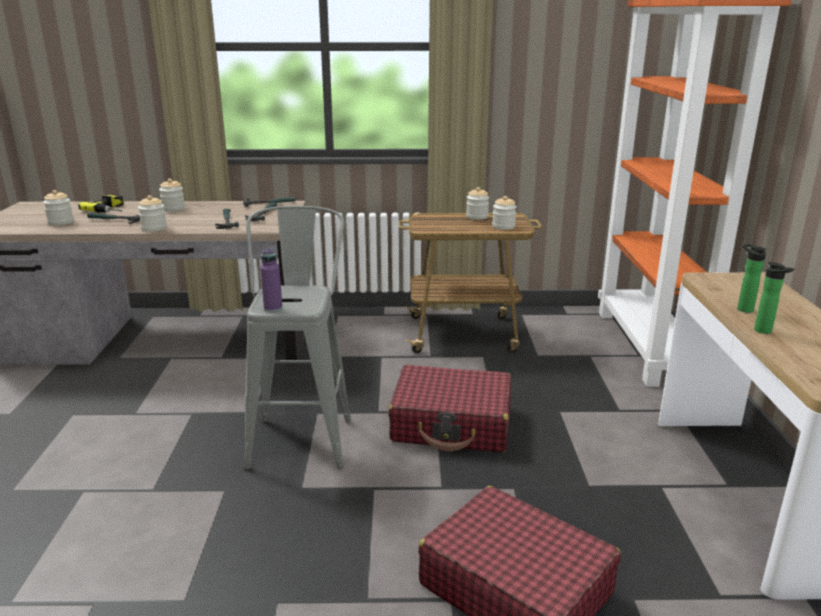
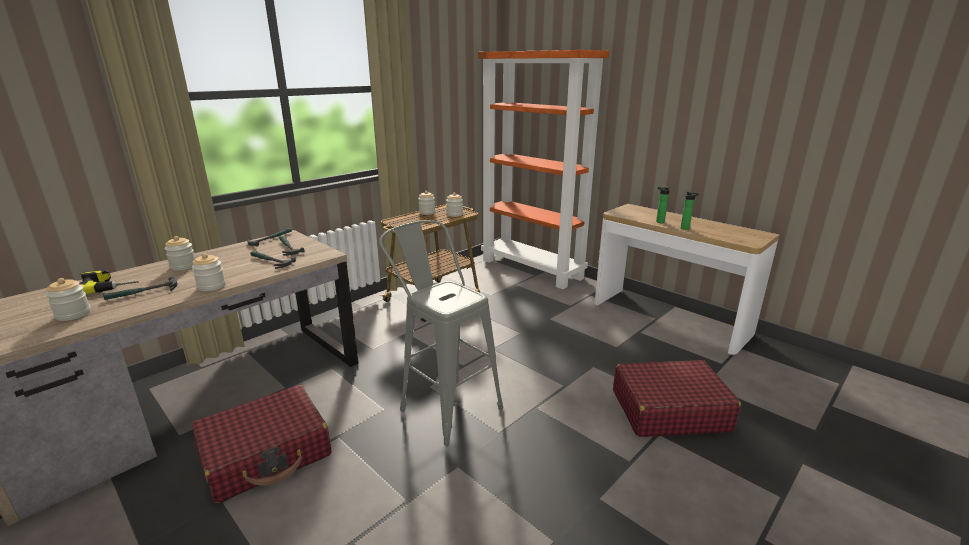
camera: 45 degrees left, 0 degrees up
(273, 308) = (453, 305): purple bottle -> none
(452, 424) = (514, 351): red suitcase -> red suitcase (266, 454)

